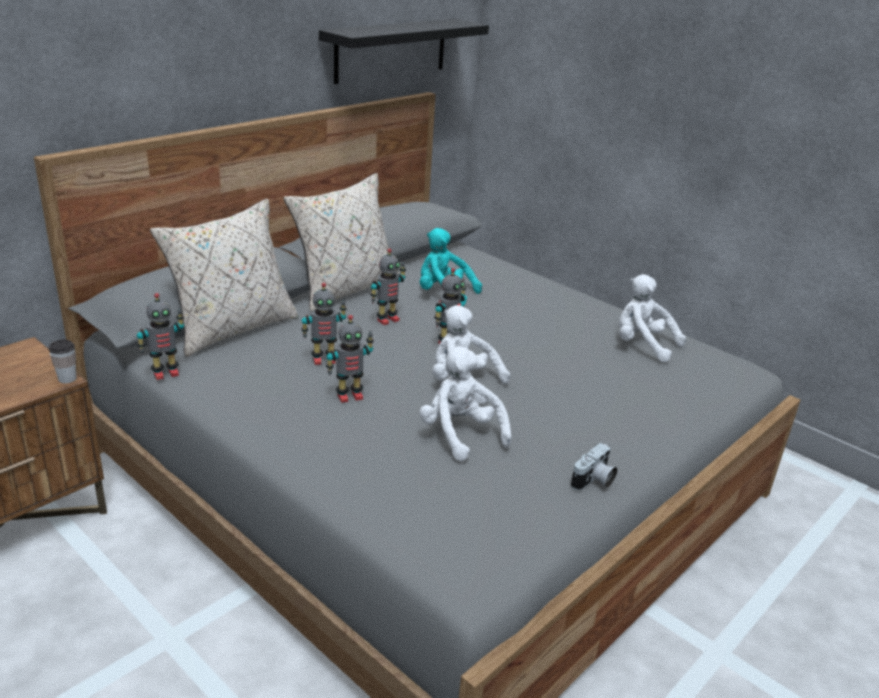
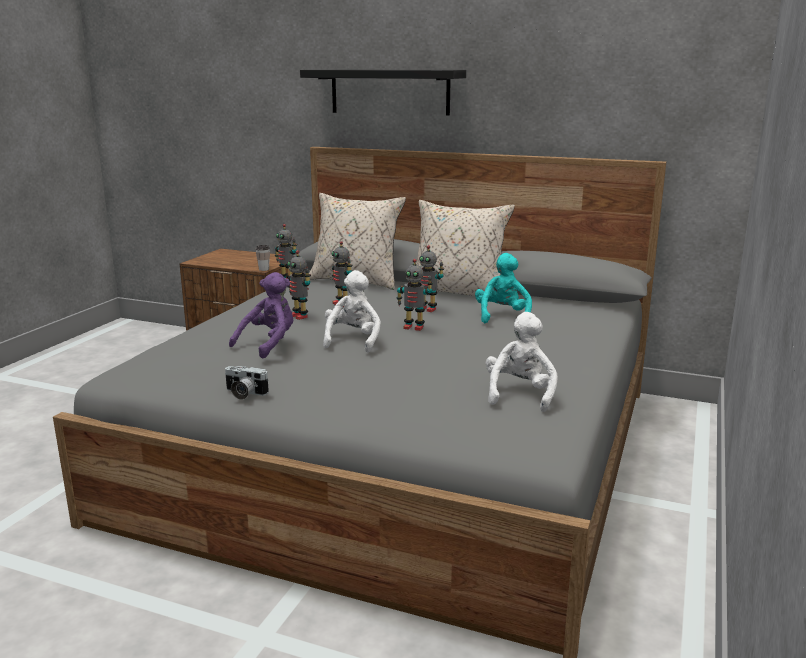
camera: 70 degrees right, 10 degrees down
(391, 50) = (621, 115): black shelf -> black shelf (389, 92)
(460, 434) = (269, 344): white plush toy -> purple plush toy

